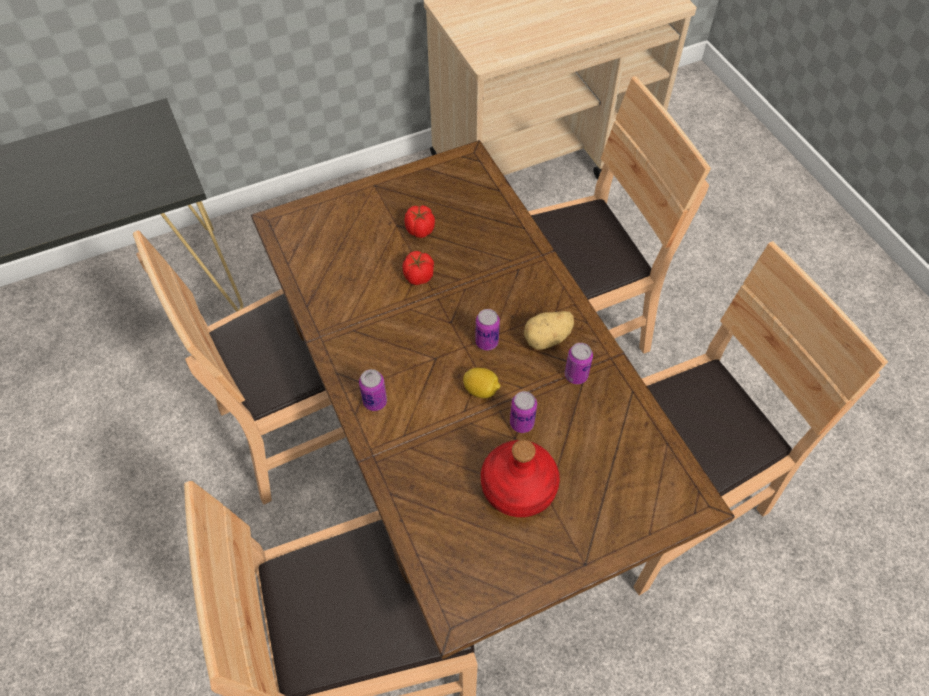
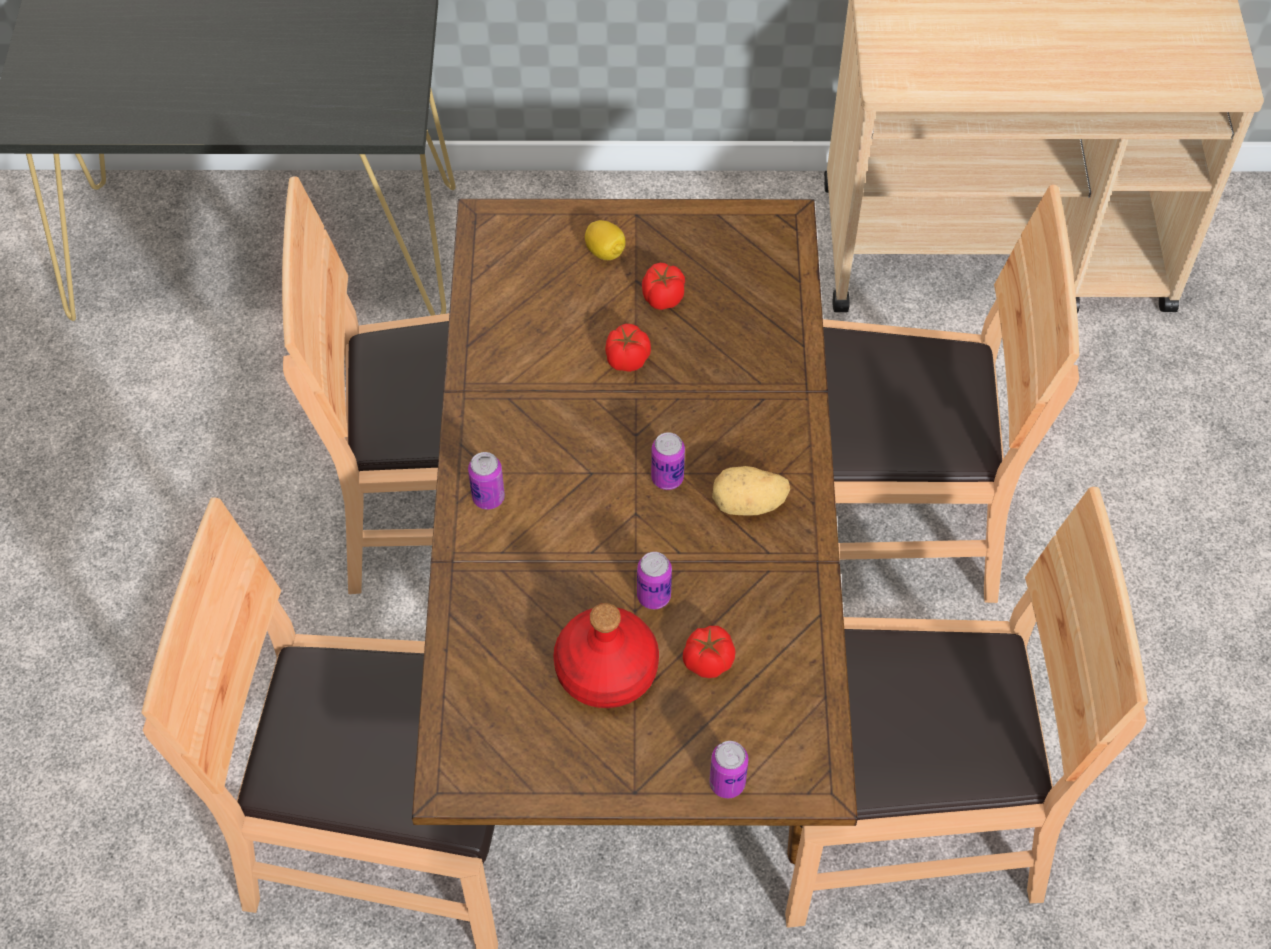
camera: 25 degrees right, 0 degrees up
(481, 390) = (626, 535): lemon -> lemon (605, 252)
(576, 375) = (758, 565): can -> can (727, 783)
(580, 452) = (707, 661): none -> tomato

